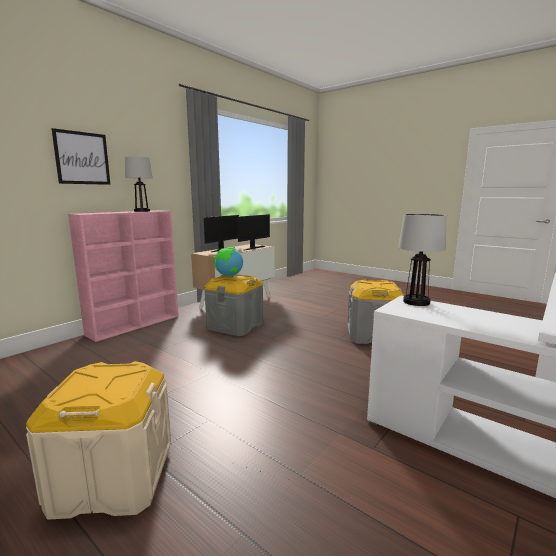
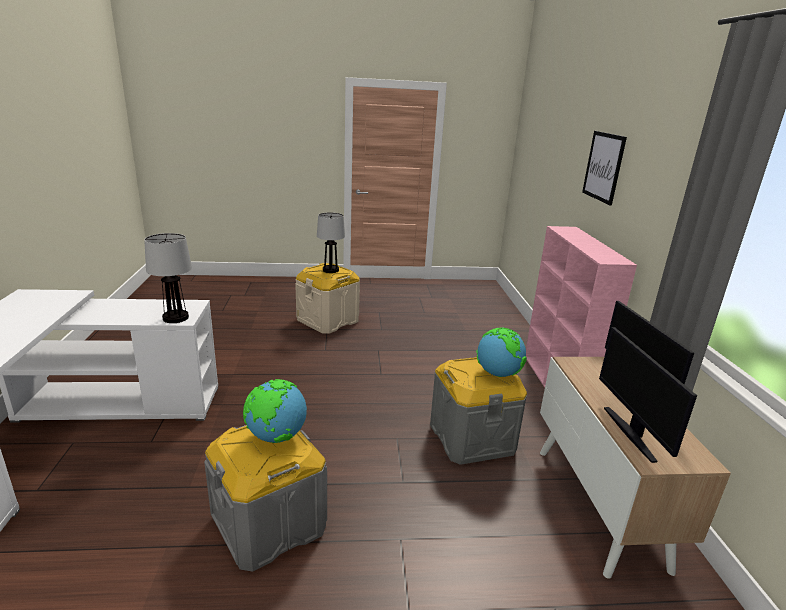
camera: 135 degrees right, 10 degrees up
(142, 211) = (598, 251): table lamp -> table lamp (331, 270)
(369, 284) = (276, 437): none -> globe

